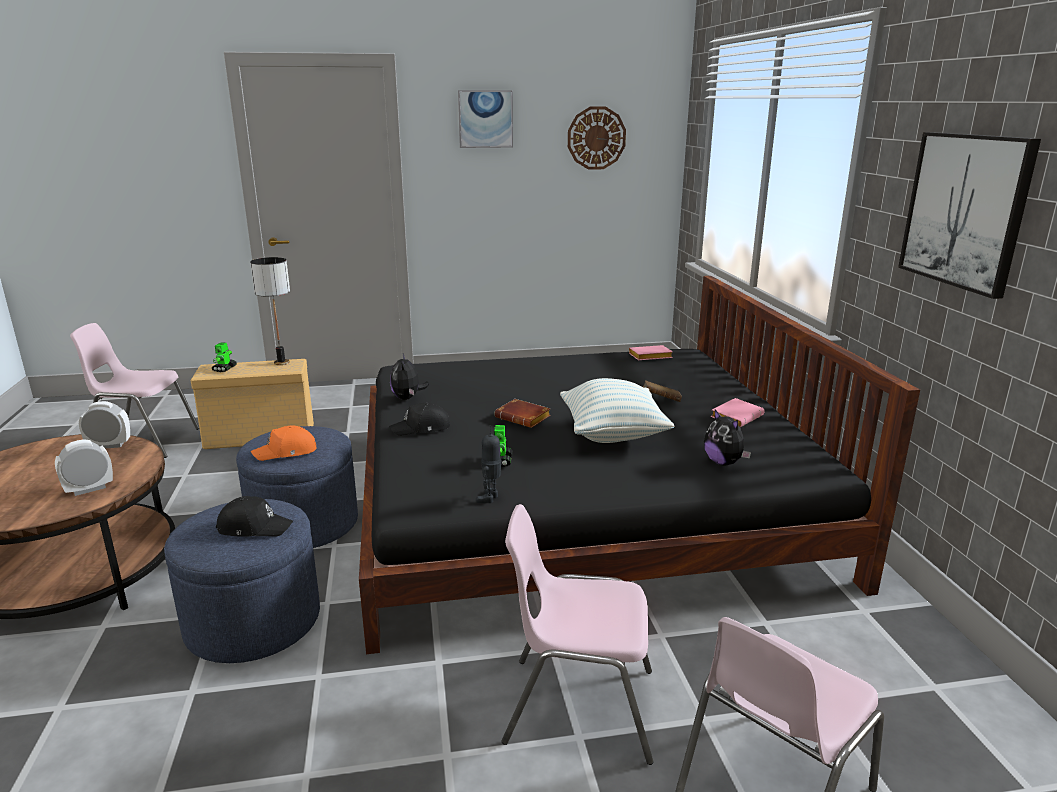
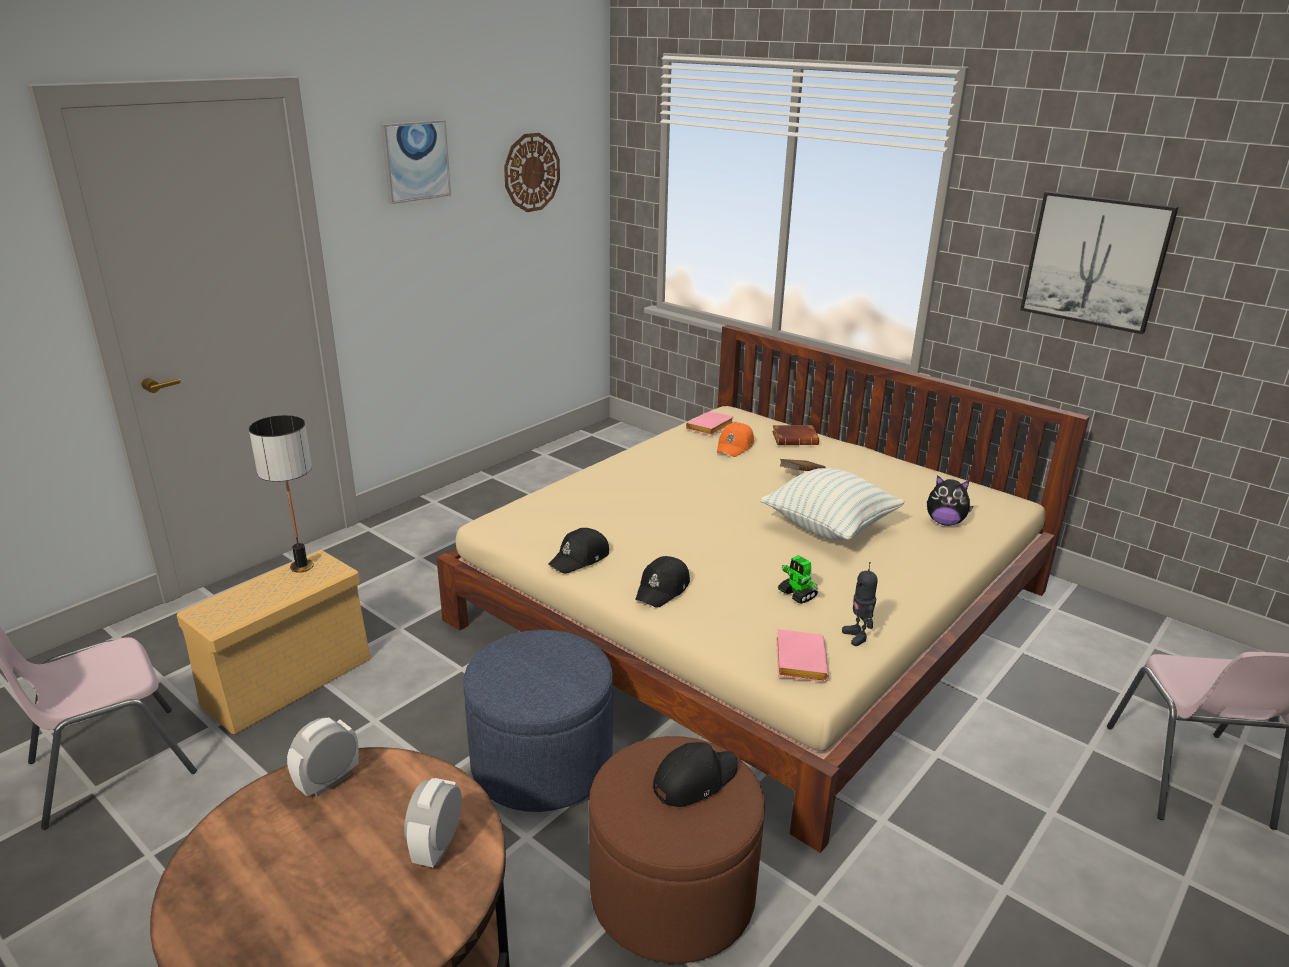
camera: 40 degrees left, 5 degrees up
(224, 369) = (234, 605): toy robot -> none
(253, 621) = (672, 893): blue ottoman -> brown ottoman
(286, 452) = (551, 681): orange cap -> orange cap (735, 447)
(408, 398) = (580, 559): plush toy -> black cap
(524, 418) = (733, 538): brown book -> brown book (796, 439)
(578, 706) = (1018, 789): pink chair -> none
(579, 500) = (754, 605): black bed -> beige bed
(736, 417) = (879, 472): pink book -> pink book (798, 660)

